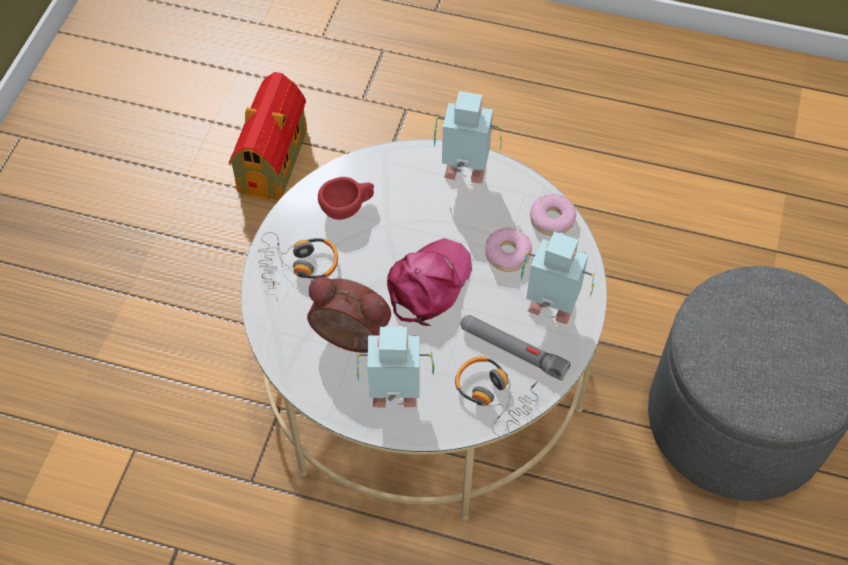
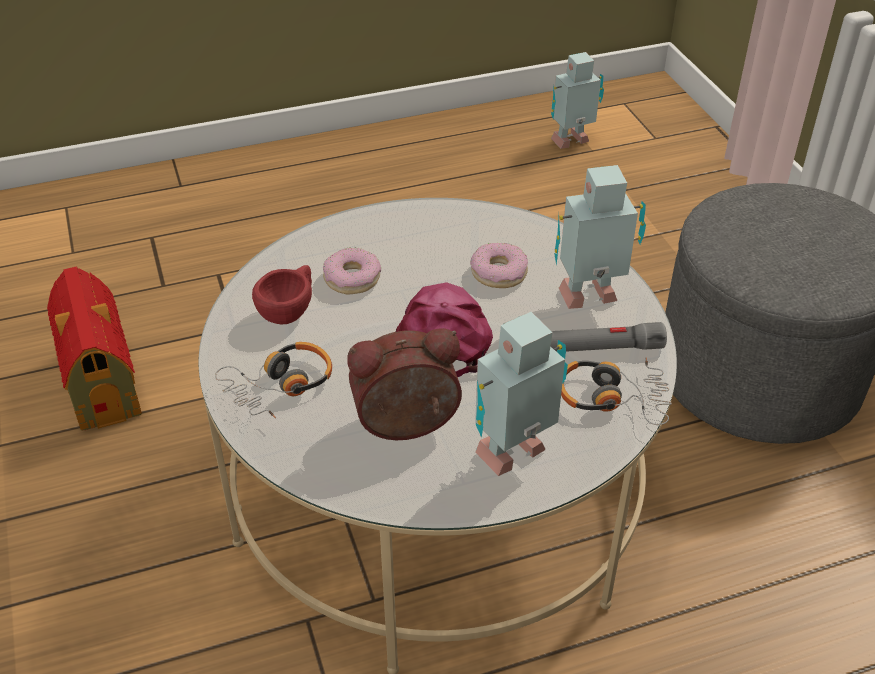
camera: 35 degrees left, 15 degrees down
(466, 175) = (391, 229): toy robot -> toy robot (572, 142)
(552, 219) = (512, 227): donut -> donut (351, 278)

